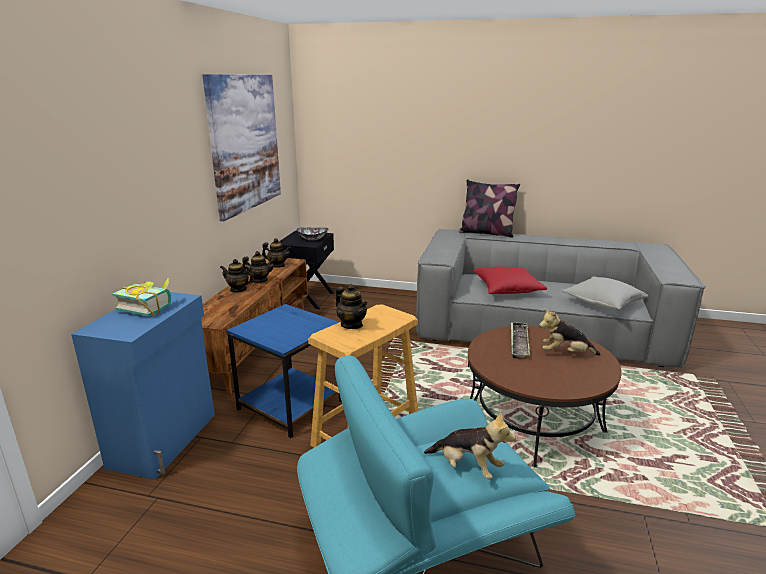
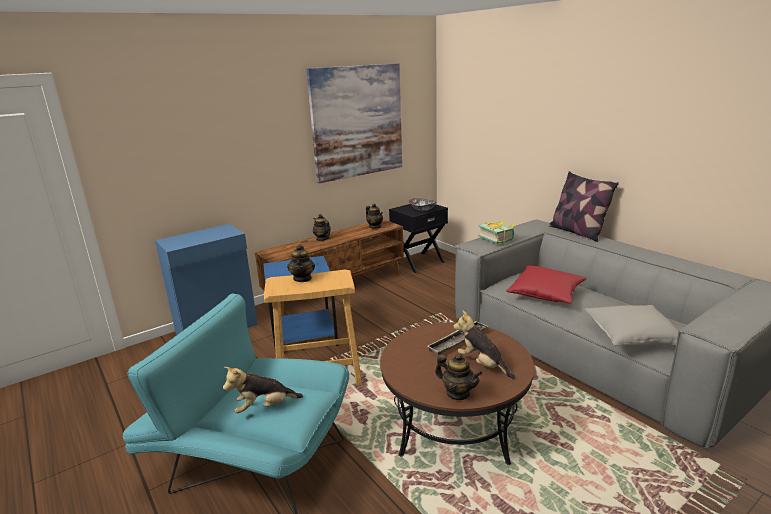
camera: 40 degrees right, 0 degrees up
(148, 307) = (208, 234): book -> book (498, 239)
(259, 280) = (345, 235): teapot -> teapot (458, 393)
(467, 467) = (264, 407): plush toy -> plush toy turned 90 degrees clockwise

